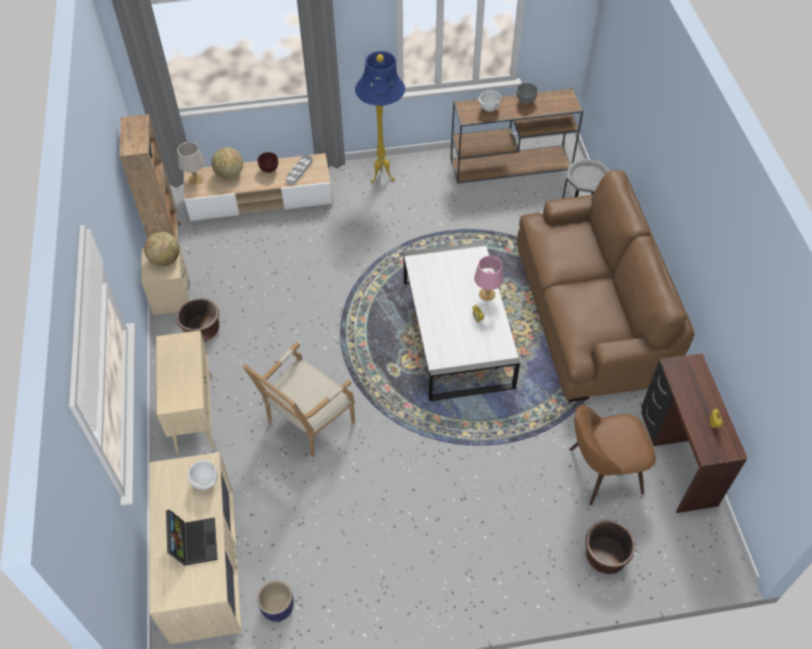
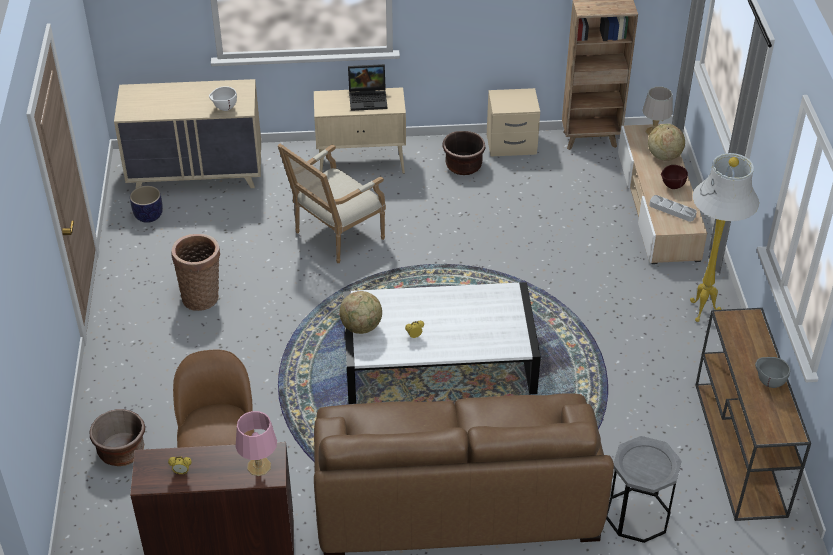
camera: 95 degrees right, 10 degrees down
(165, 259) = (517, 103): globe -> globe (361, 327)
(193, 541) = (172, 103): laptop -> laptop (369, 98)
(306, 424) = (335, 237): armchair -> armchair turned 90 degrees counterclockwise
(383, 177) = (703, 312): blue floor lamp -> white floor lamp
(399, 527) = (202, 296): none -> basket
(487, 294) = (451, 348): pink table lamp -> pink table lamp (258, 466)
(488, 109) = (747, 341): white bowl -> none

